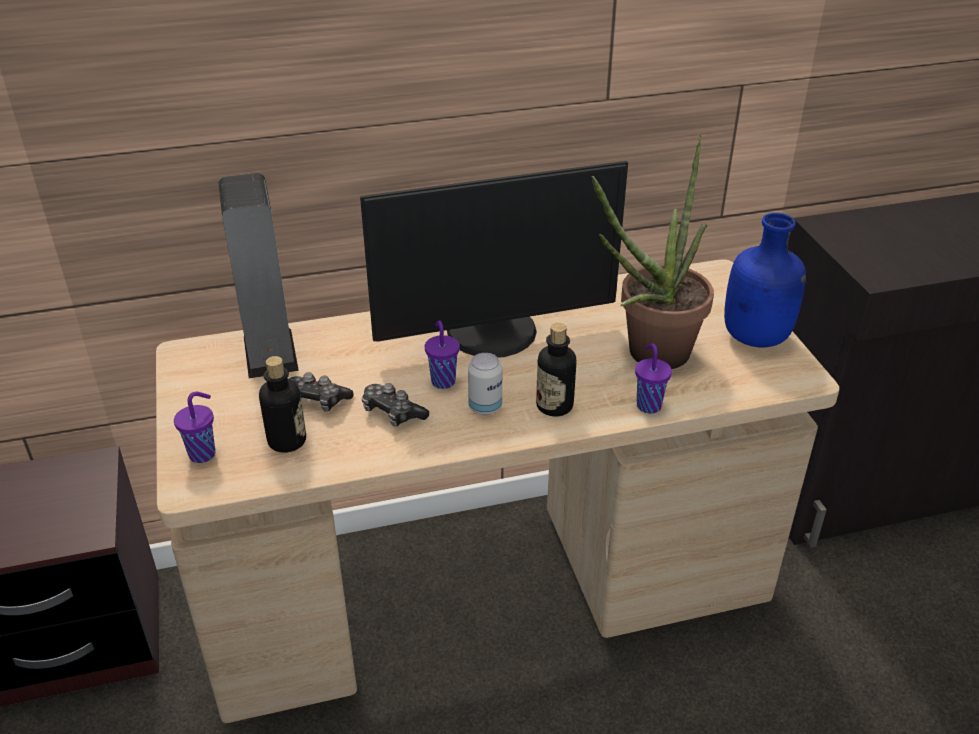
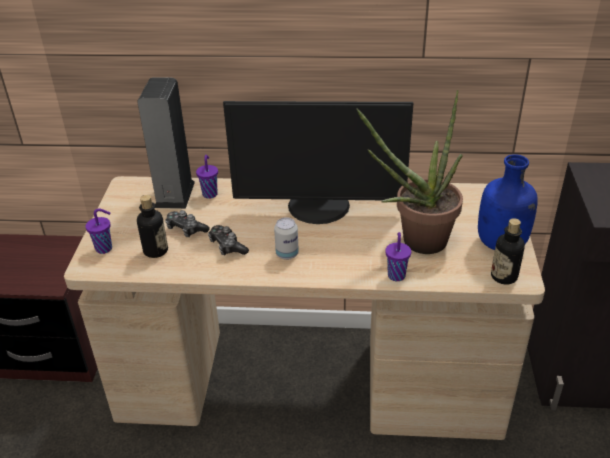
camera: 20 degrees right, 0 degrees up
(443, 380) = (269, 232): purple cup -> purple cup (210, 194)
(554, 406) = (332, 262): bottle -> bottle (504, 276)

